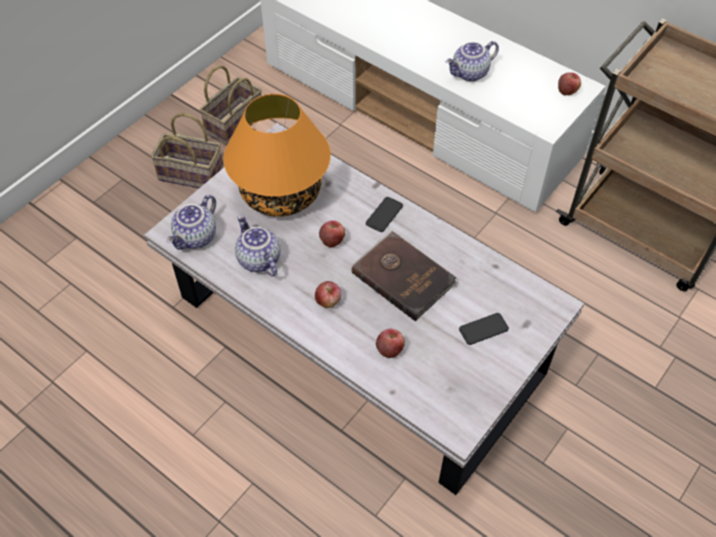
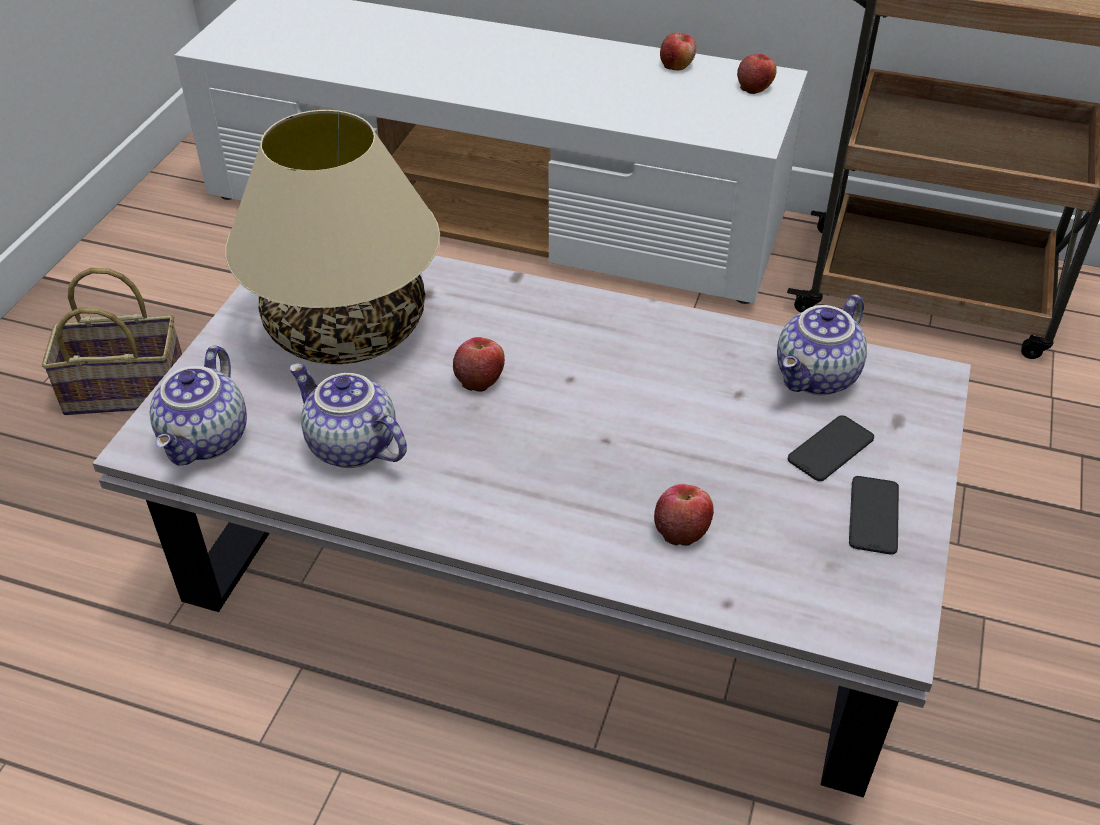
camera: 20 degrees left, 10 degrees down
(234, 122) = (179, 293): basket -> none
(280, 194) = (346, 330): orange table lamp -> beige table lamp
(328, 301) = (522, 480): apple -> apple (677, 65)
(384, 214) = (554, 317): phone -> phone (873, 515)
(403, 276) = (641, 403): brown book -> none
(470, 74) = (590, 95): teapot -> teapot (817, 378)

